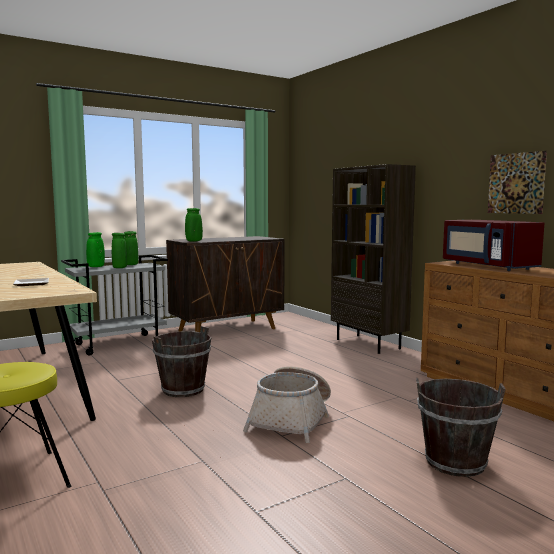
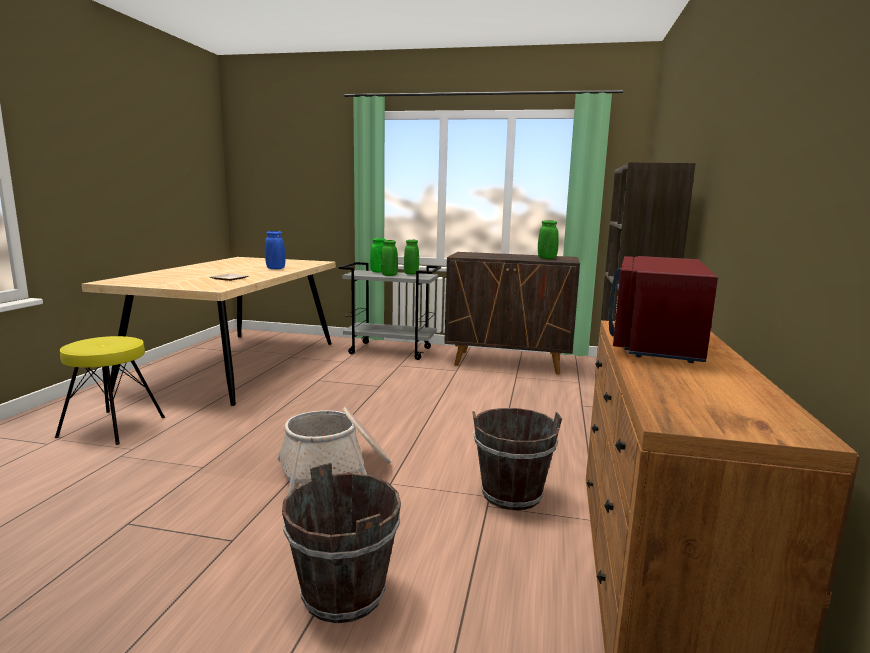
camera: 45 degrees right, 5 degrees up
(21, 272) = (275, 269): none -> blue vase
(183, 389) = (335, 405): brown bucket -> brown bucket (511, 494)
(194, 241) = (466, 255): green vase -> green vase (547, 258)
(516, 183) = (763, 196): picture -> none

